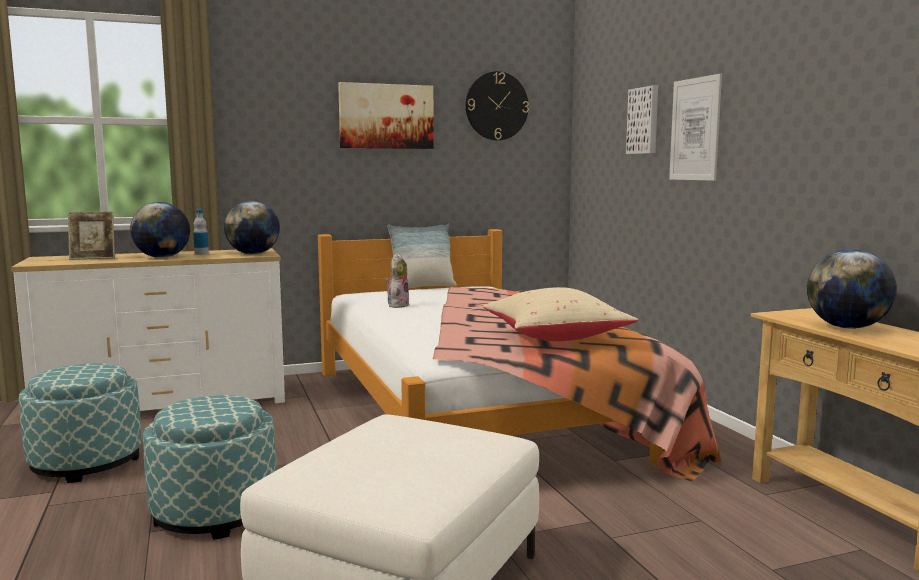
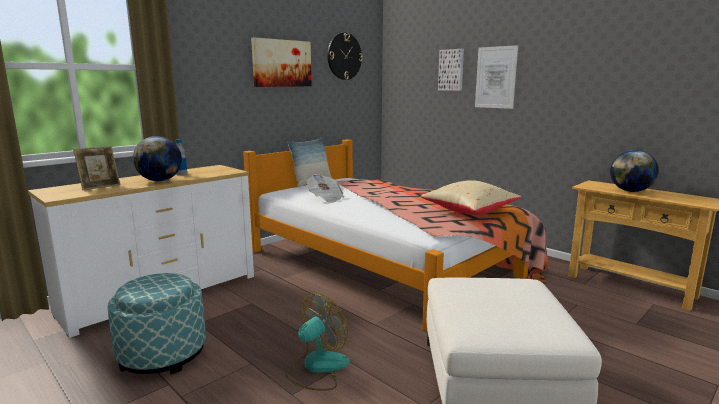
camera: 25 degrees left, 5 degrees up
(215, 512) = (317, 367): ottoman -> fan
(253, 254) = (224, 171): globe -> none
(397, 305) = (325, 198): plush toy -> newspaper

